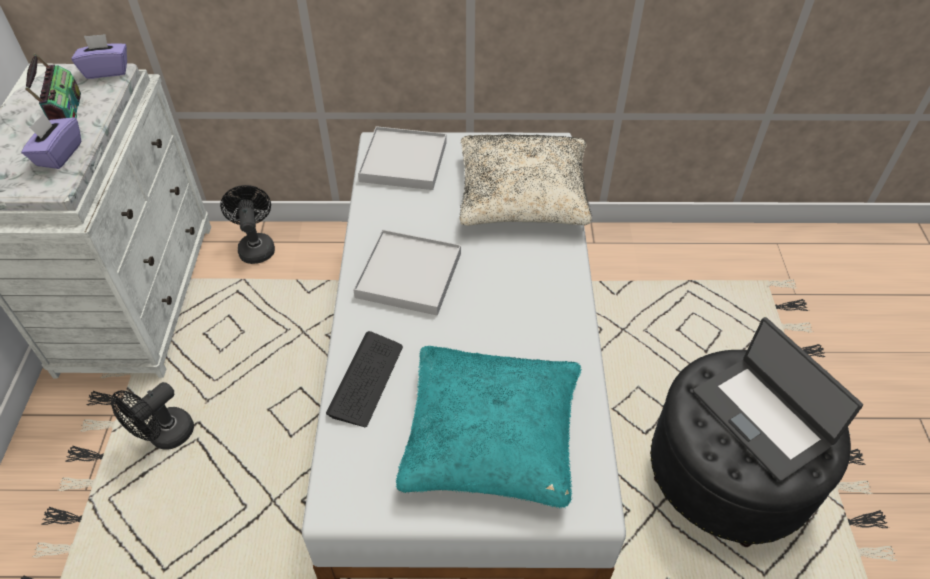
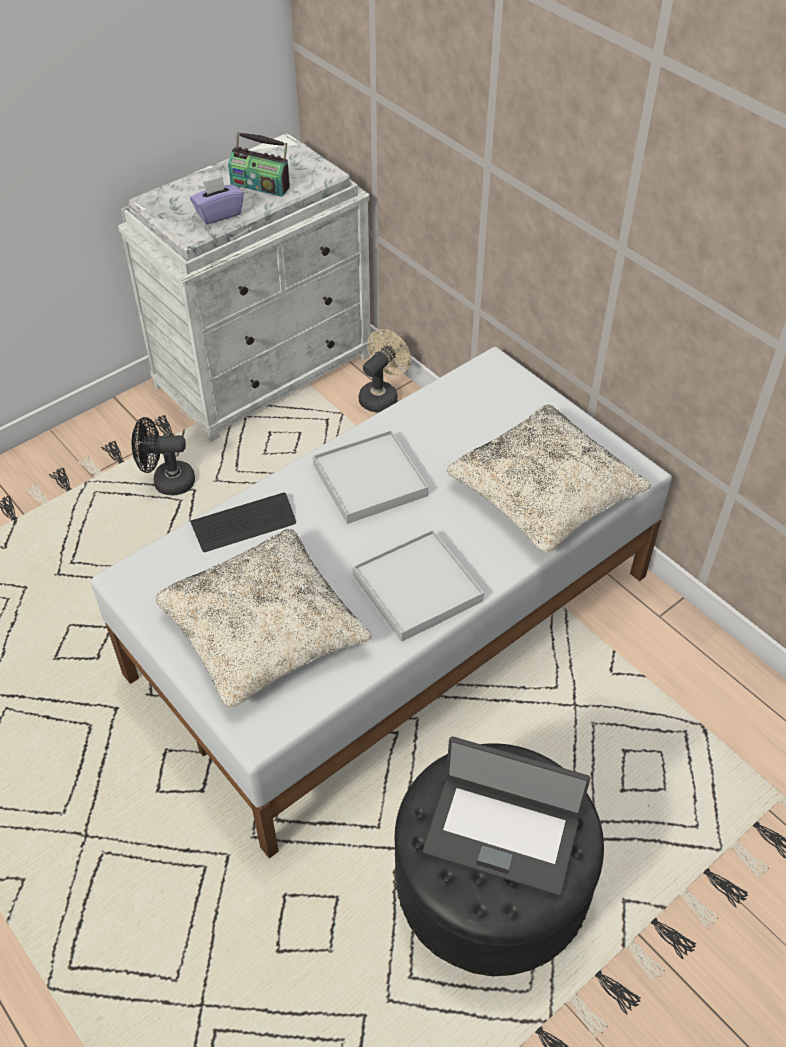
camera: 50 degrees right, 0 degrees up
(65, 112) = (261, 185): radio -> radio turned 75 degrees clockwise
(107, 70) = (323, 169): purple tissue box -> none
(256, 246) = (382, 396): black fan -> beige fan
(403, 161) = (491, 393): white tray -> white tray (417, 588)
(492, 436) = (264, 630): turquoise pillow -> beige pillow
(762, 417) = (502, 833): laptop -> laptop turned 90 degrees counterclockwise

